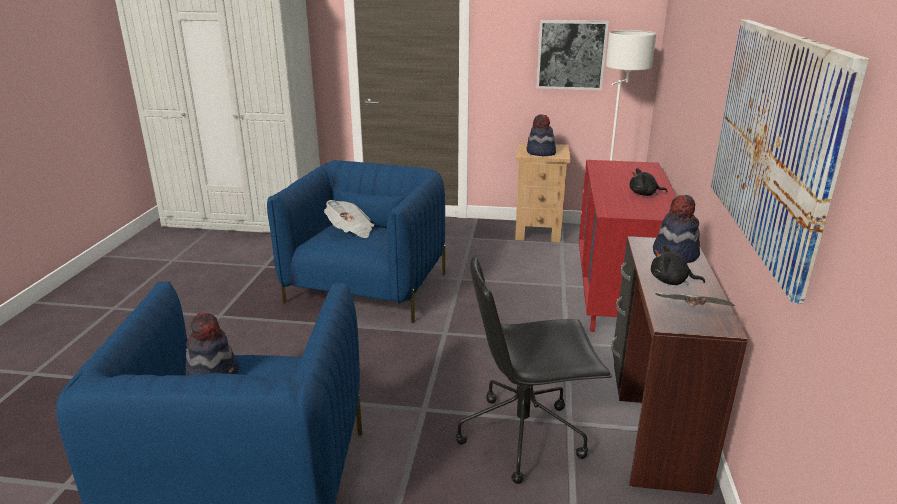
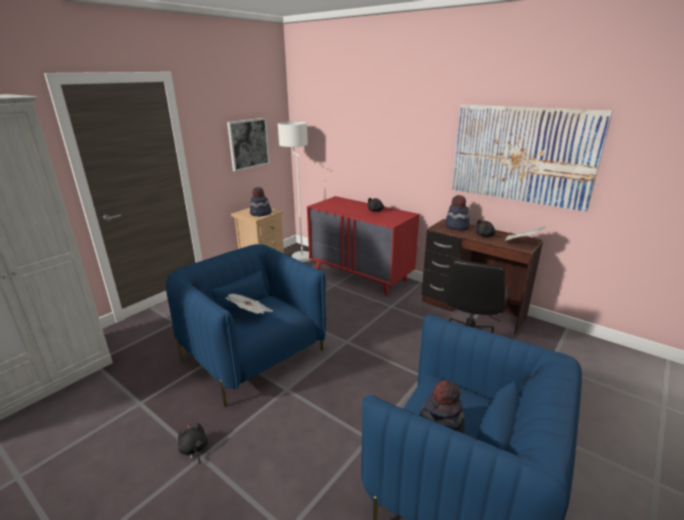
camera: 60 degrees left, 0 degrees up
(225, 309) = (194, 449): none -> black plush toy

